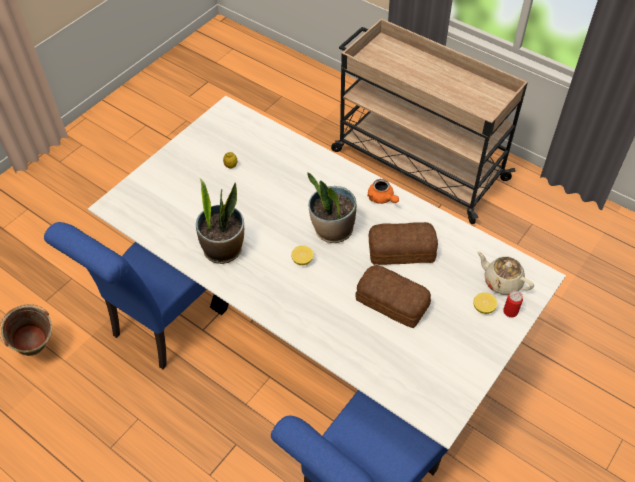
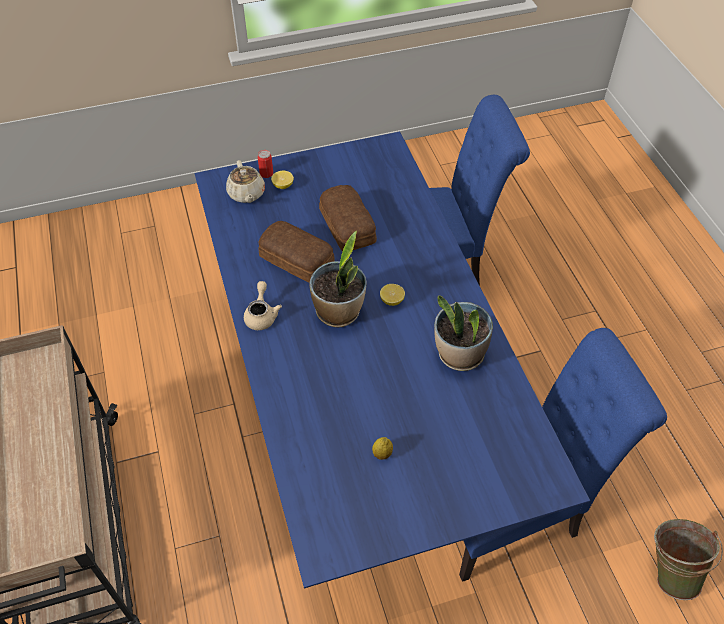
camera: 145 degrees left, 0 degrees up
(319, 328) = (361, 411): white dining table -> blue dining table
(382, 198) = (261, 315): orange teapot -> beige teapot

